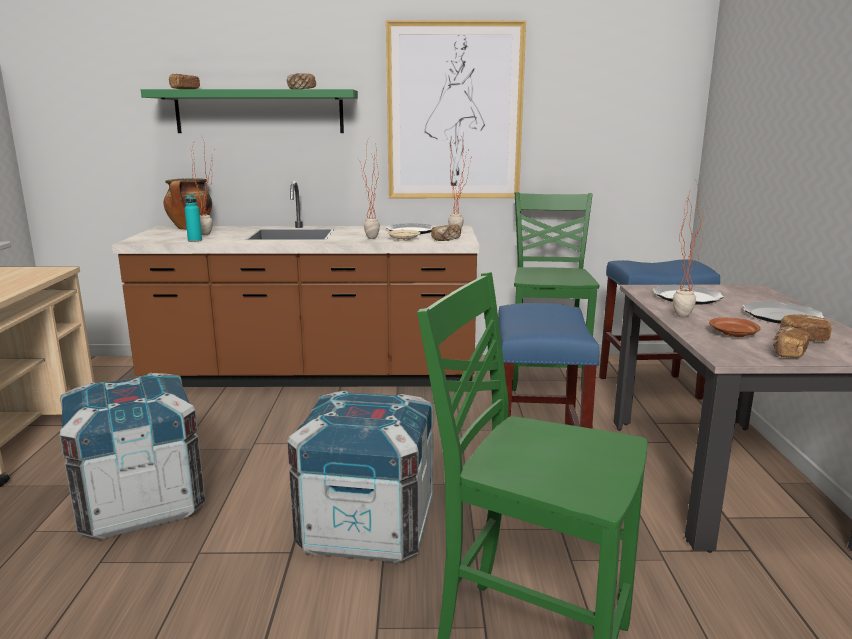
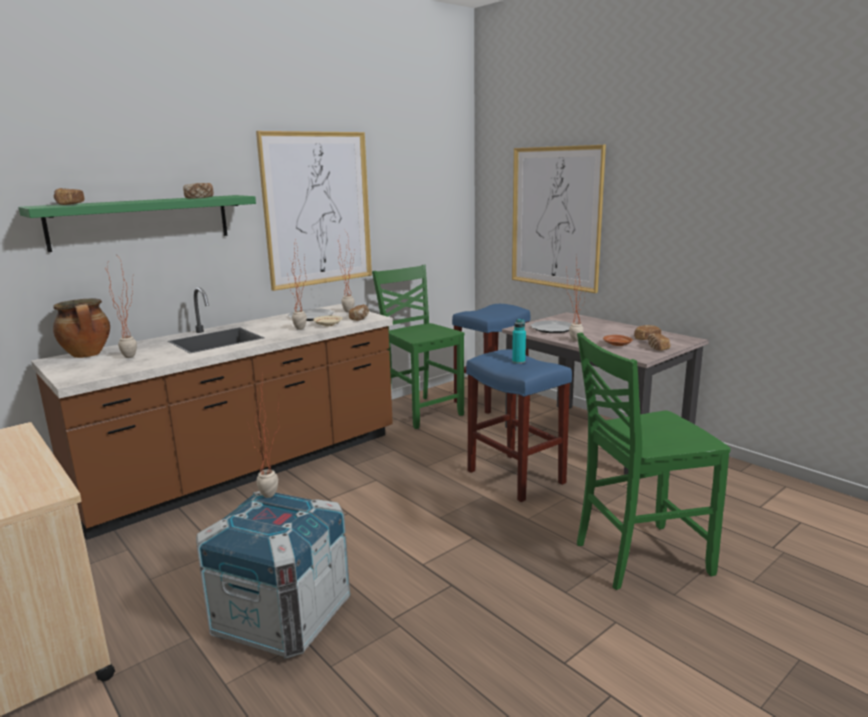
camera: 40 degrees left, 0 degrees up
(150, 380) = (272, 498): none -> potted plant
(195, 240) = (141, 364): turquoise bottle -> turquoise bottle (518, 361)
(367, 527) = (471, 547): crate -> none
(774, 139) = (555, 218): none -> picture
(782, 316) = (614, 329): plate -> none

